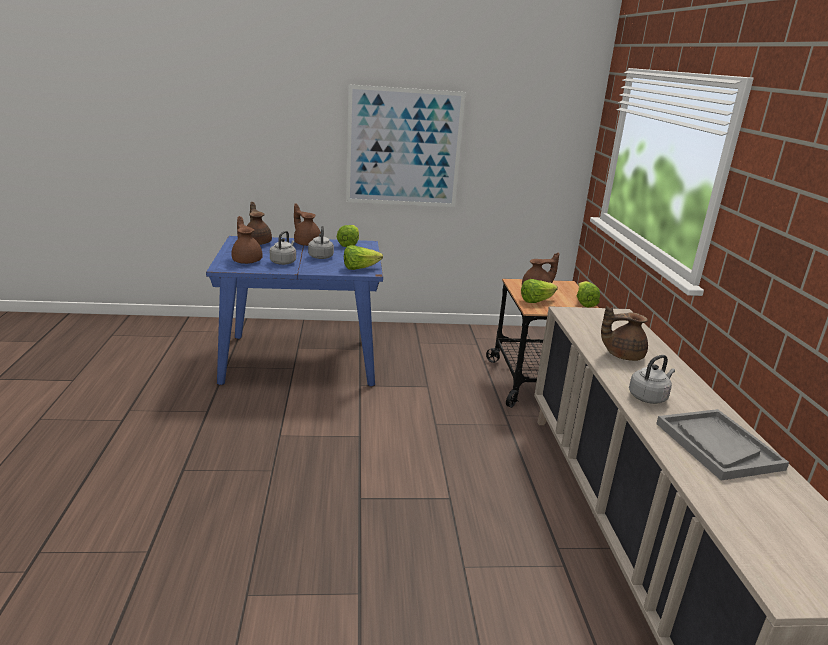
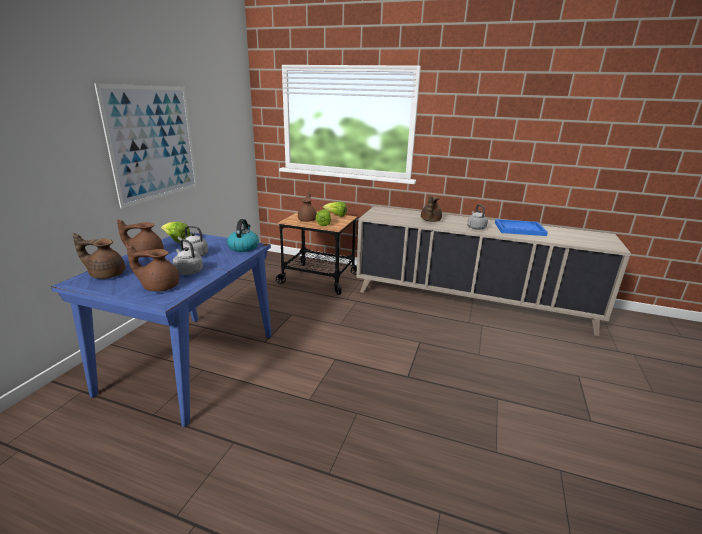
camera: 65 degrees left, 0 degrees up
(360, 268) = (243, 247): lettuce -> kettle
(717, 445) = (519, 229): grey tray -> blue tray

